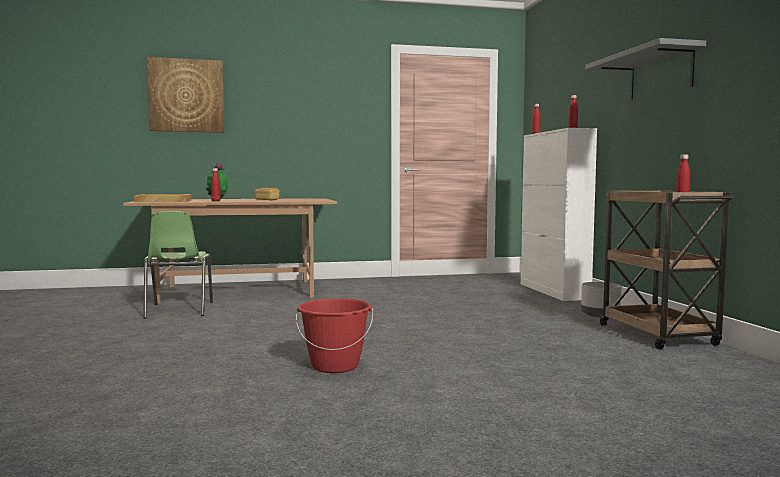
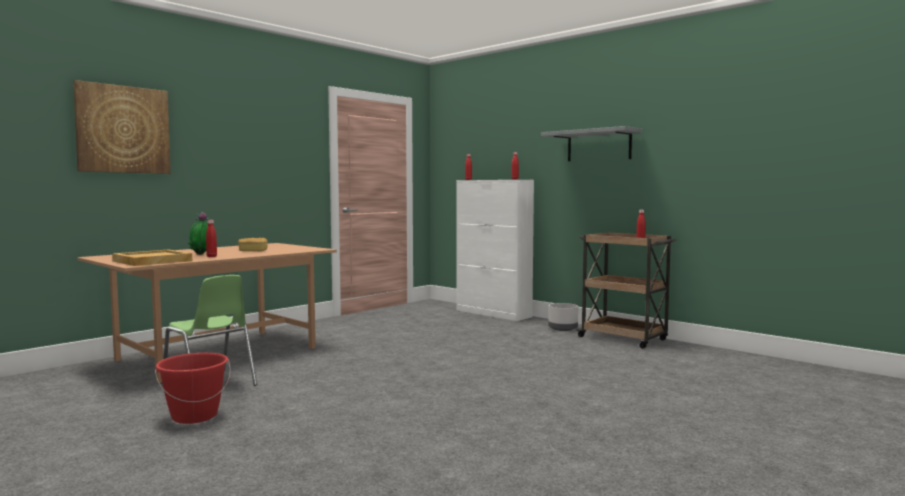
camera: 35 degrees left, 0 degrees up
(335, 366) = (490, 403): red bucket -> red bucket (194, 416)

